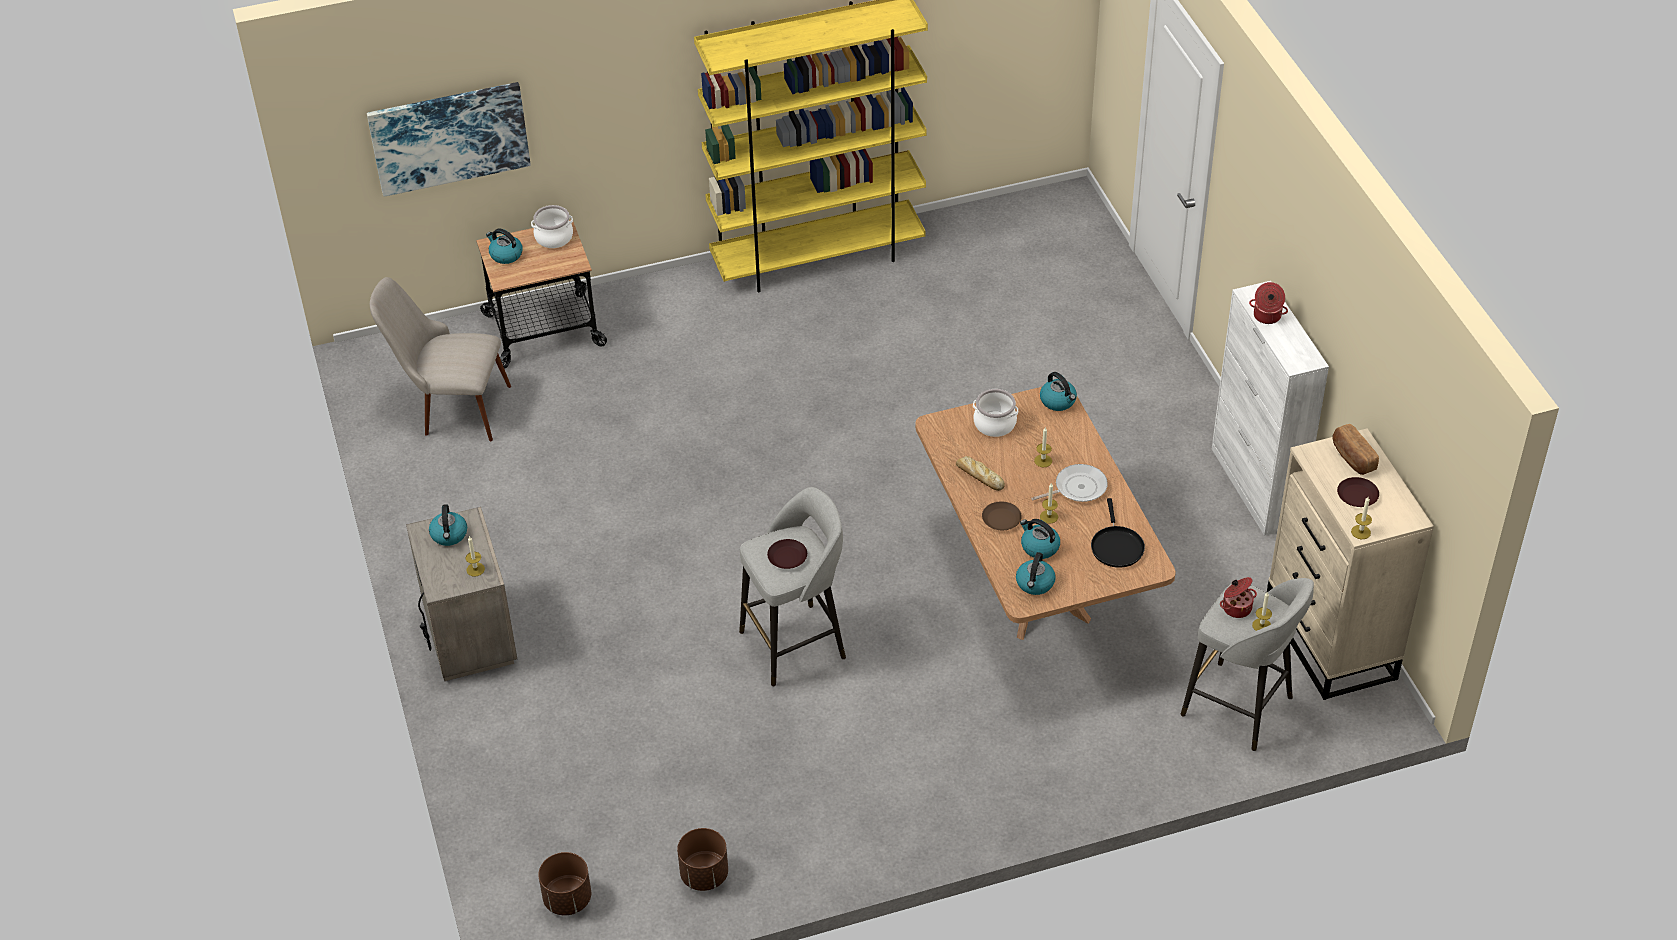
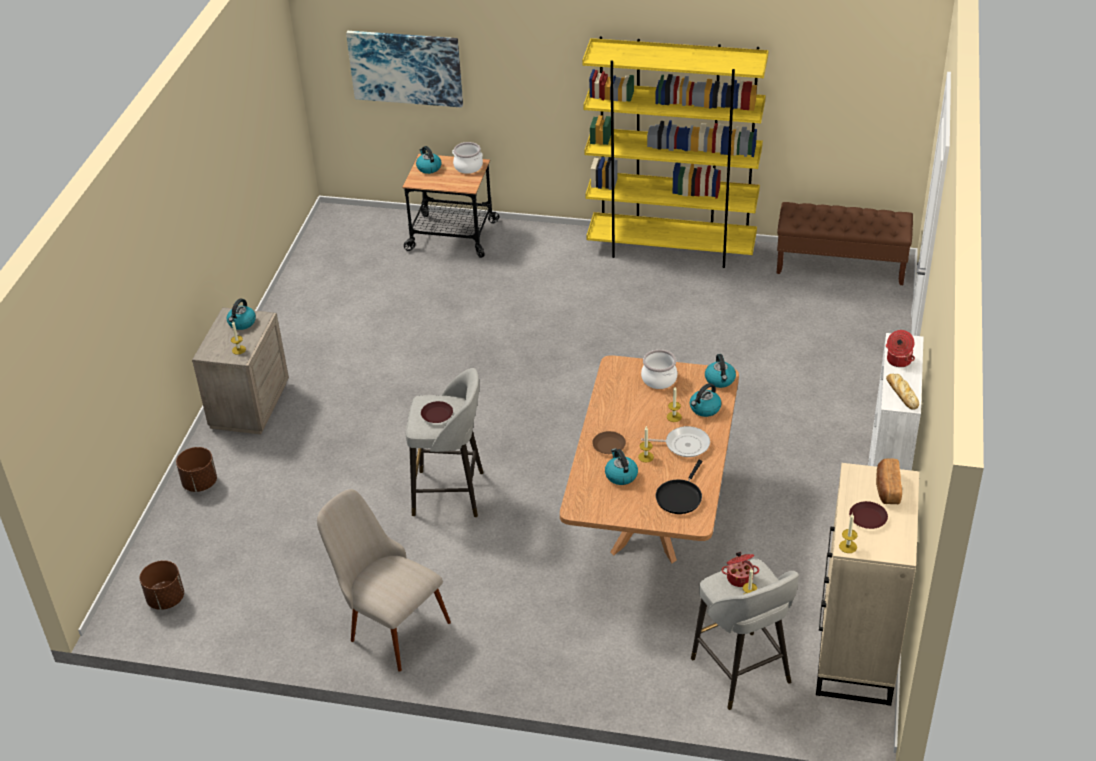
camera: 30 degrees right, 5 degrees down
(451, 408) = (355, 264): beige chair -> beige chair (388, 623)
(704, 875) = (263, 622): brown planter -> brown planter (199, 483)
(978, 476) = (617, 410): bread -> bread (901, 393)
(1018, 215) = (841, 265): none -> brown bench
(1035, 584) = (596, 499): kettle -> kettle (704, 409)

